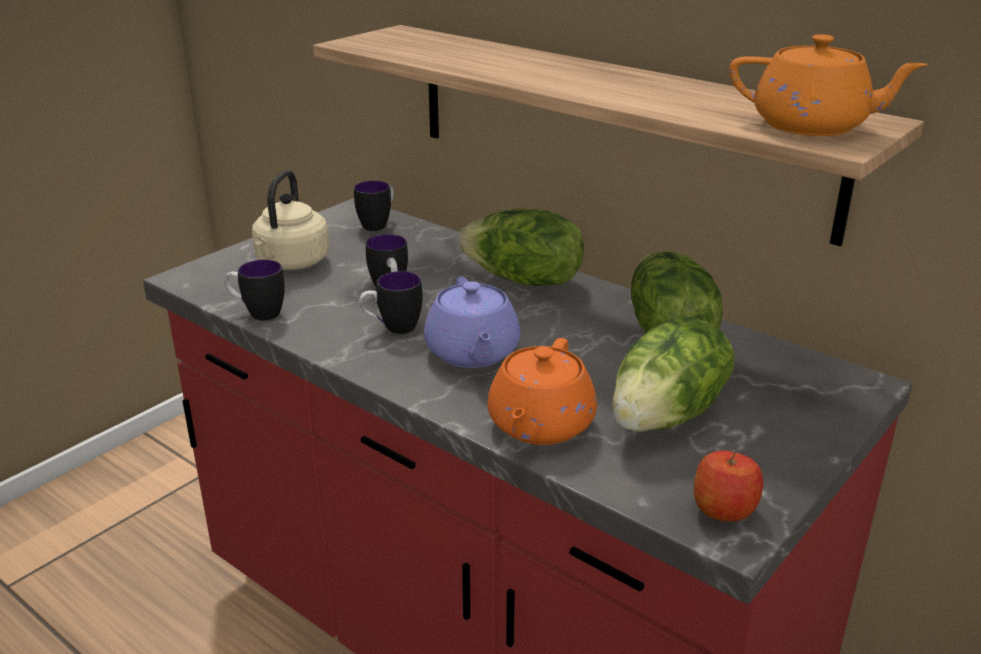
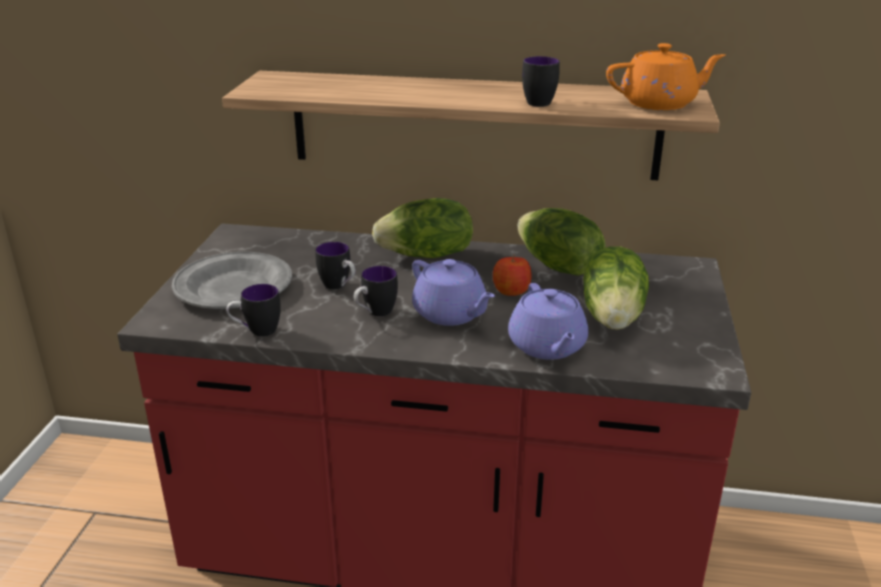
camera: 30 degrees left, 0 degrees up
(291, 263) = (234, 287): beige kettle -> grey plate
(378, 224) = (268, 240): mug -> mug (538, 101)
(540, 425) = (547, 346): orange teapot -> purple teapot
(724, 508) = (699, 359): apple -> apple (511, 291)

